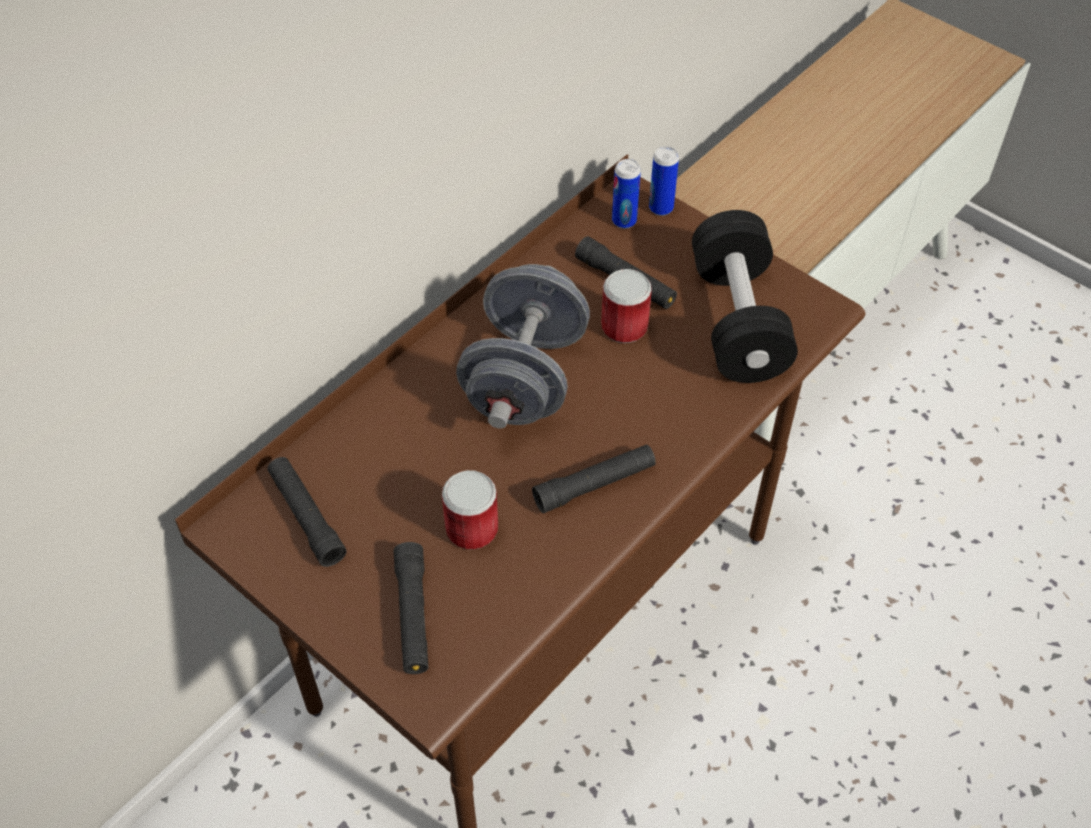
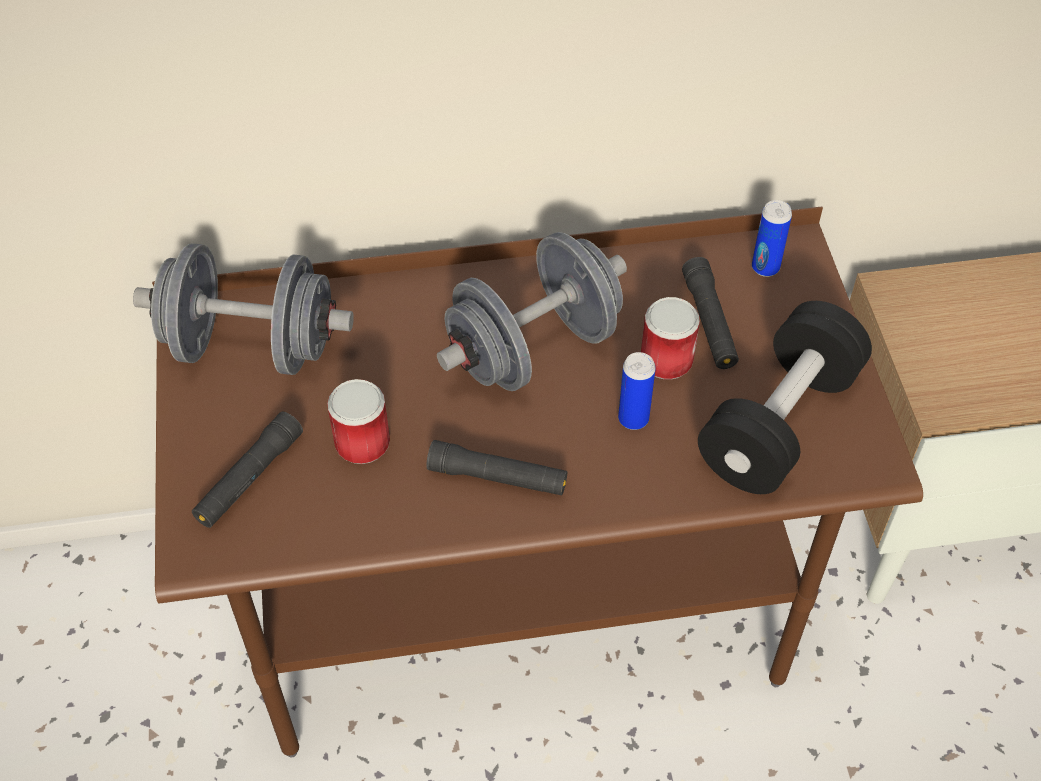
camera: 40 degrees right, 0 degrees up
(306, 517) = (252, 346): black flashlight -> grey dumbbell
(661, 208) = (813, 276): can -> can (633, 419)

